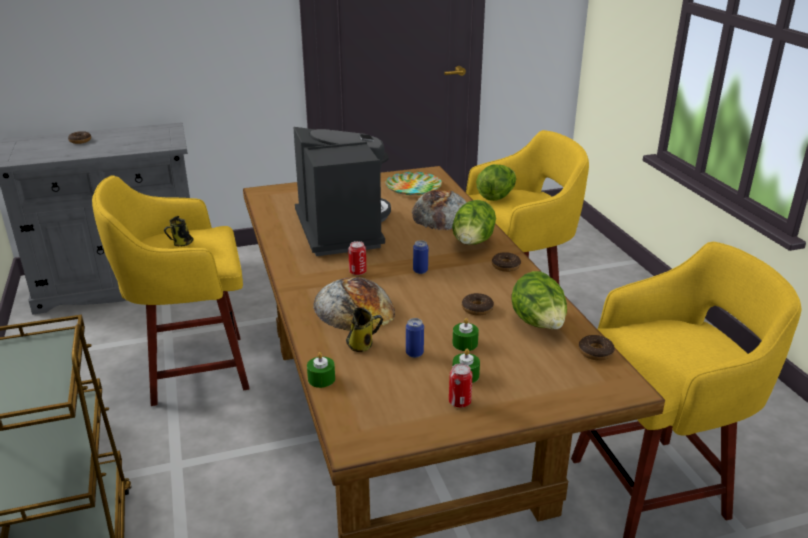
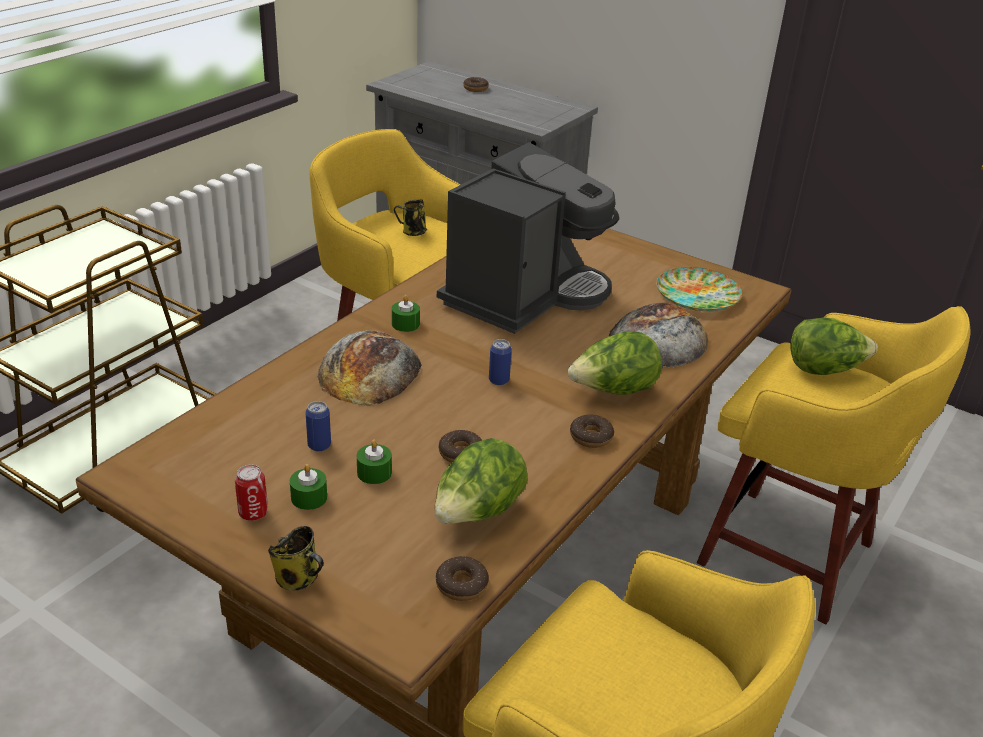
camera: 50 degrees right, 5 degrees up
(321, 379) = (216, 407): green candle -> green candle (405, 324)
(357, 272) = (444, 342): can -> none
(362, 344) = (302, 405): mug -> mug (299, 579)

